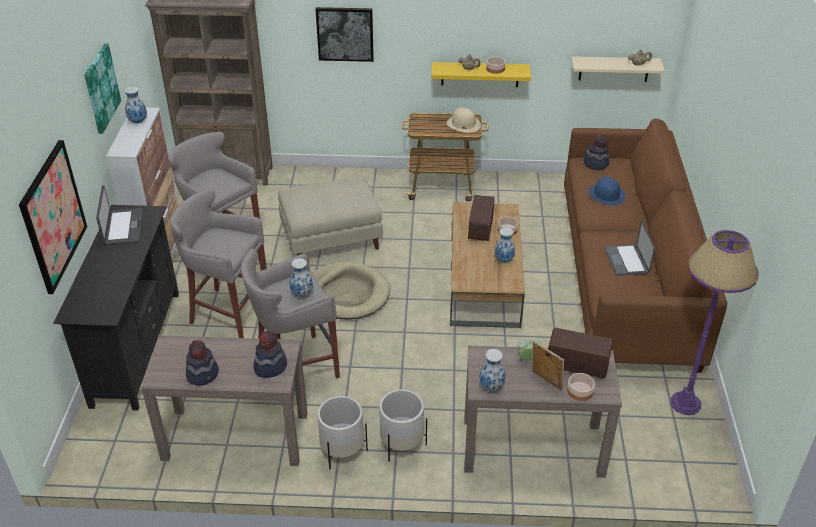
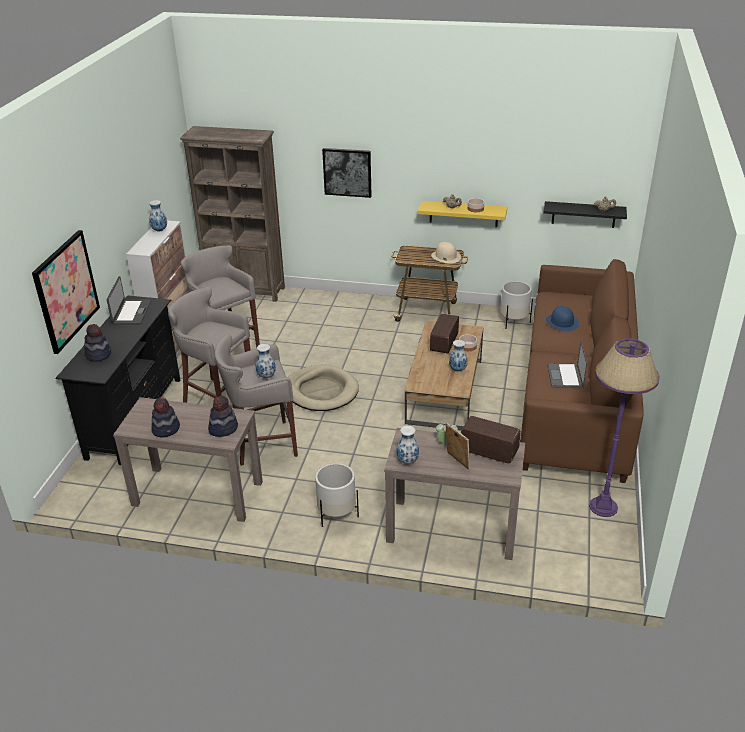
camera: 10 degrees right, 5 degrees down
(101, 88) = (127, 197): picture -> none
(330, 239) = (319, 347): beige ottoman -> none
(342, 451) = (284, 514): white planter -> white planter (513, 321)
(580, 391) = (485, 472): bowl -> none
(596, 163) = (559, 297): hat -> hat (98, 354)
(614, 69) = (583, 214): beige shelf -> black shelf

